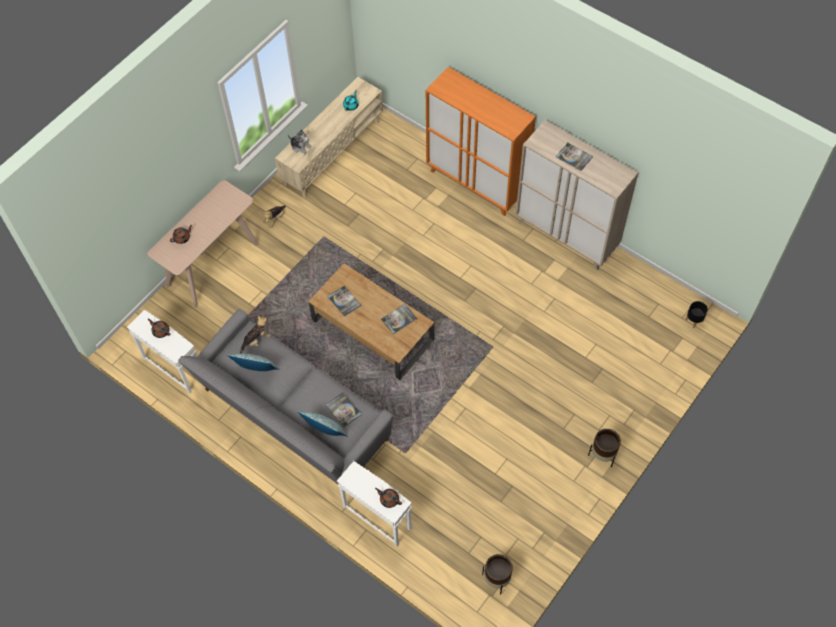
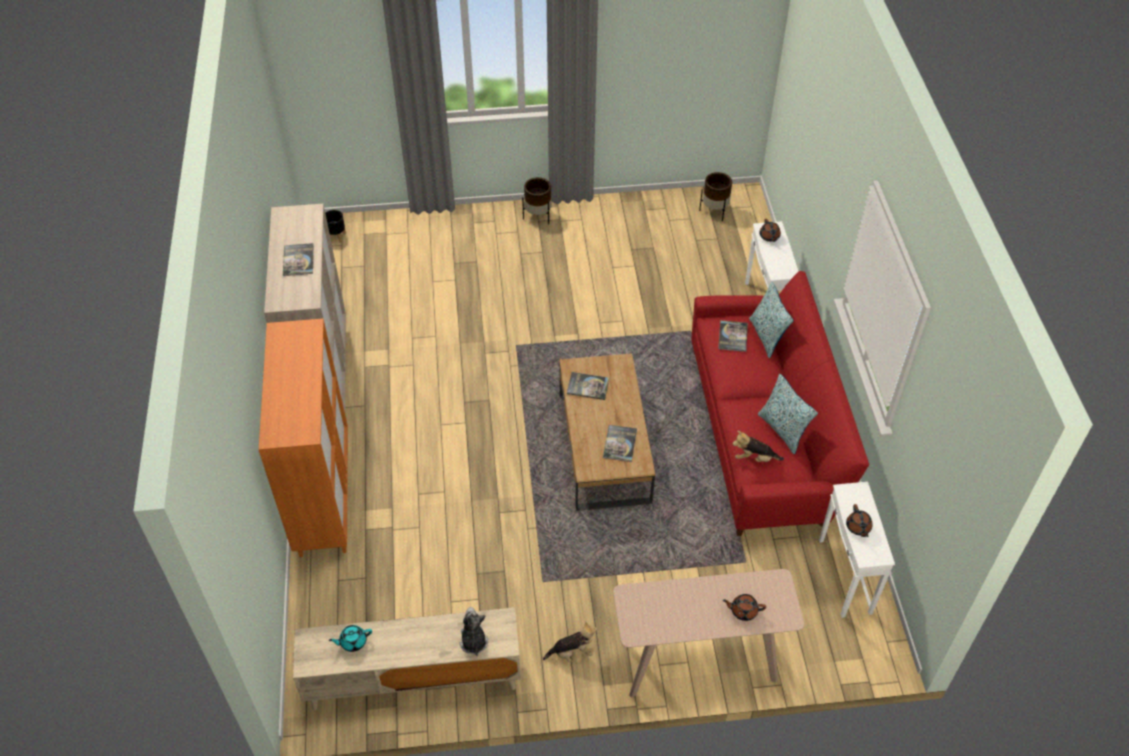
camera: 135 degrees left, 10 degrees down
(292, 417) = (763, 433): grey sofa -> red sofa

